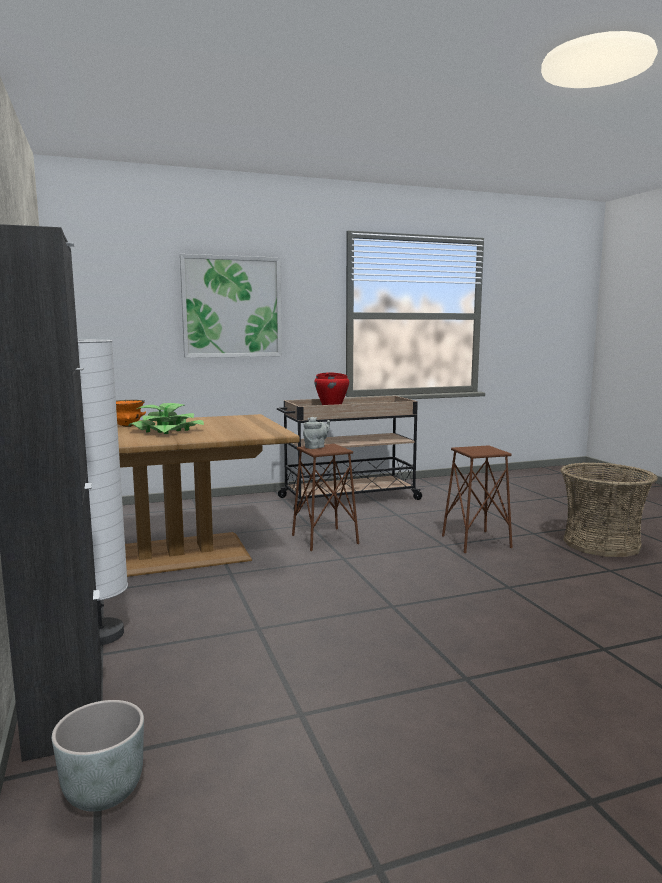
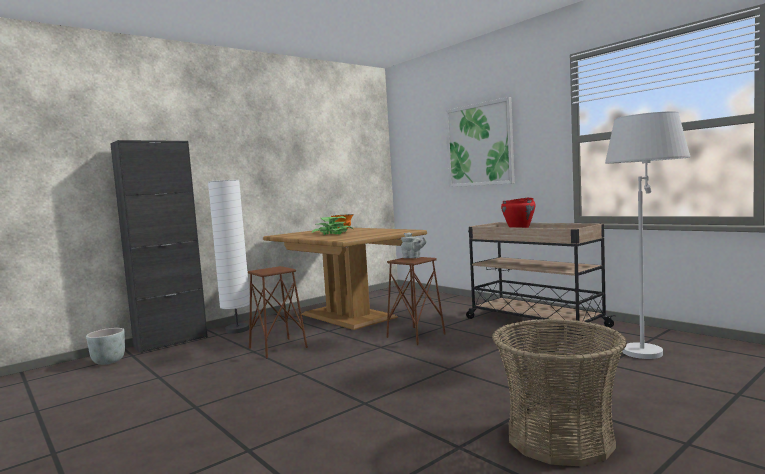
camera: 70 degrees right, 5 degrees down
(452, 490) = (648, 347): none -> white floor lamp
(475, 542) = (475, 378): brown stool -> brown stool (278, 348)

